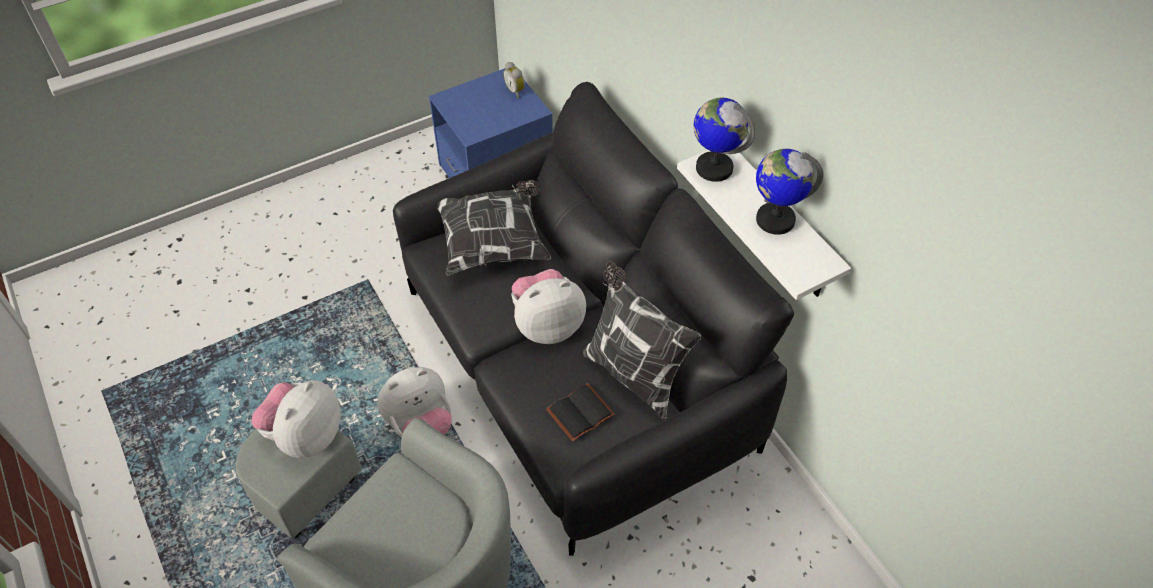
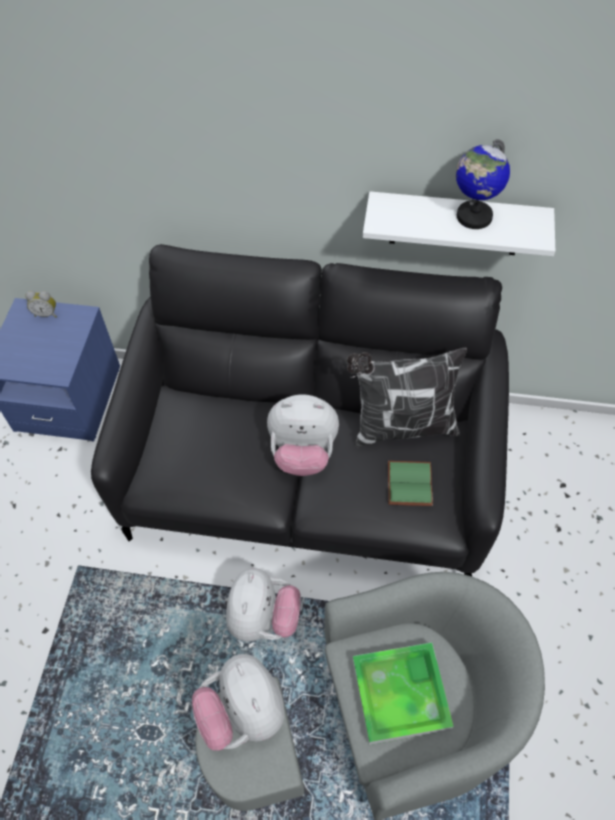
camera: 50 degrees left, 5 degrees up
(390, 527) = (400, 694): none -> tray
(494, 242) = (190, 434): pillow -> none
(547, 325) = (303, 452): plush toy -> plush toy turned 105 degrees counterclockwise
(580, 411) = (408, 483): black book -> green book
(714, 168) = (389, 215): globe -> none

